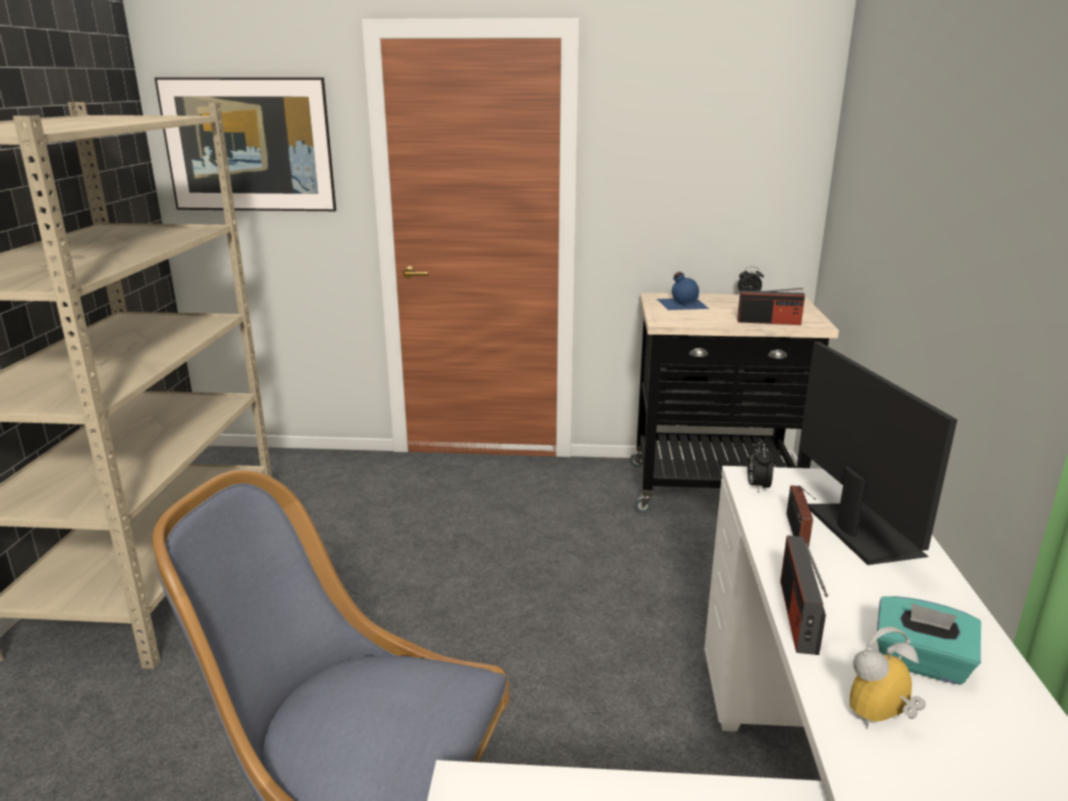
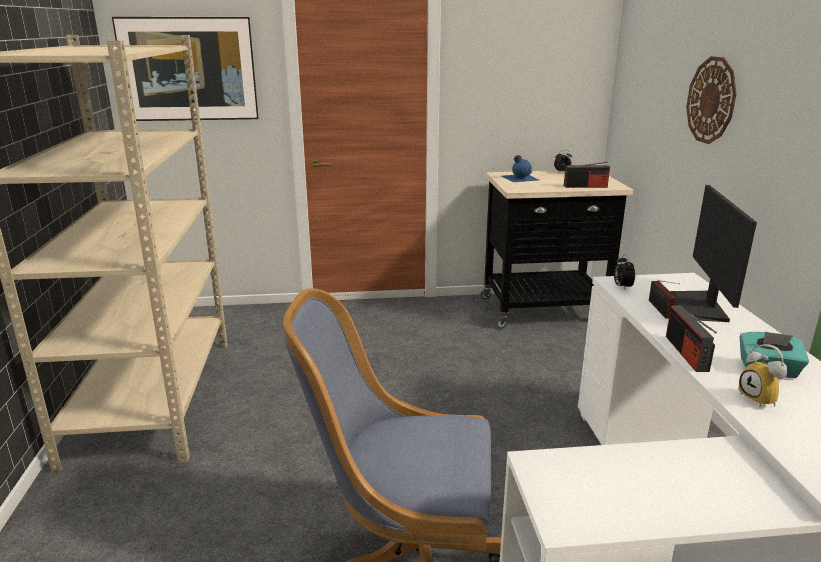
camera: 10 degrees left, 0 degrees up
(861, 531) = (698, 306): monitor -> monitor turned 150 degrees counterclockwise
(882, 720) = (762, 399): alarm clock -> alarm clock turned 75 degrees counterclockwise
(935, 208) = (711, 100): none -> wall clock

